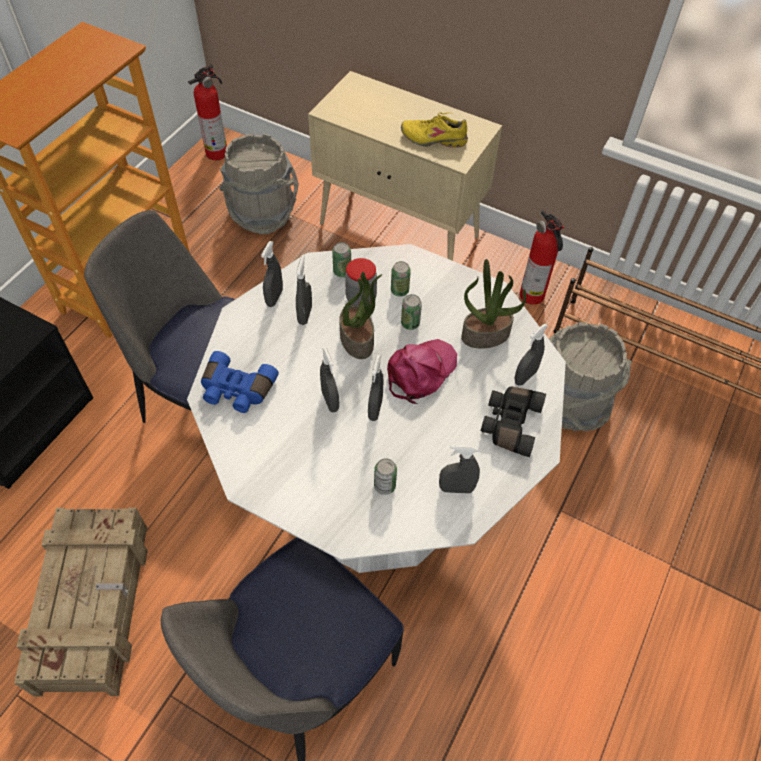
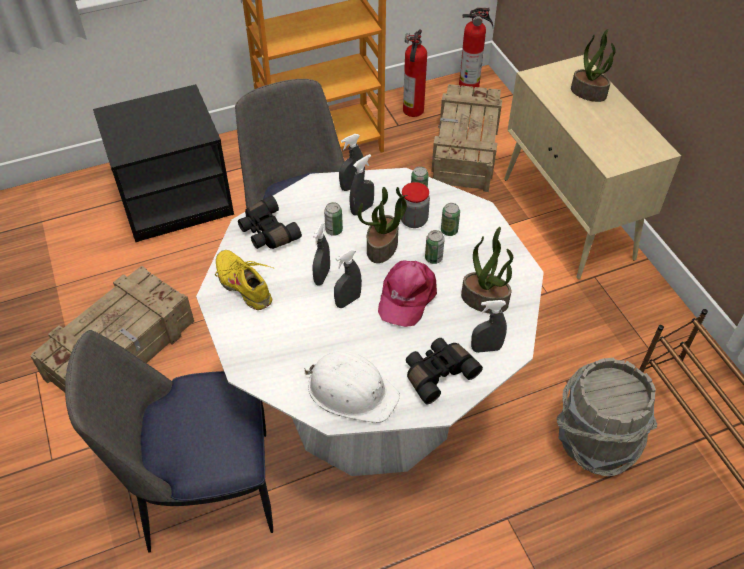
camera: 40 degrees right, 5 degrees down
(236, 390) = (267, 232): blue binoculars -> black binoculars
(263, 214) = (465, 150): grey bucket -> crate
(384, 486) = (303, 355): can -> can (334, 230)
(385, 104) = (589, 93): none -> potted plant
(420, 372) = (406, 296): pink cap -> pink cap turned 120 degrees clockwise
(434, 138) = (605, 138): yellow shoe -> yellow shoe (244, 284)
(456, 488) = (351, 390): grey spray bottle -> white hard hat
(533, 296) = (643, 335): fire extinguisher -> fire extinguisher (413, 111)

